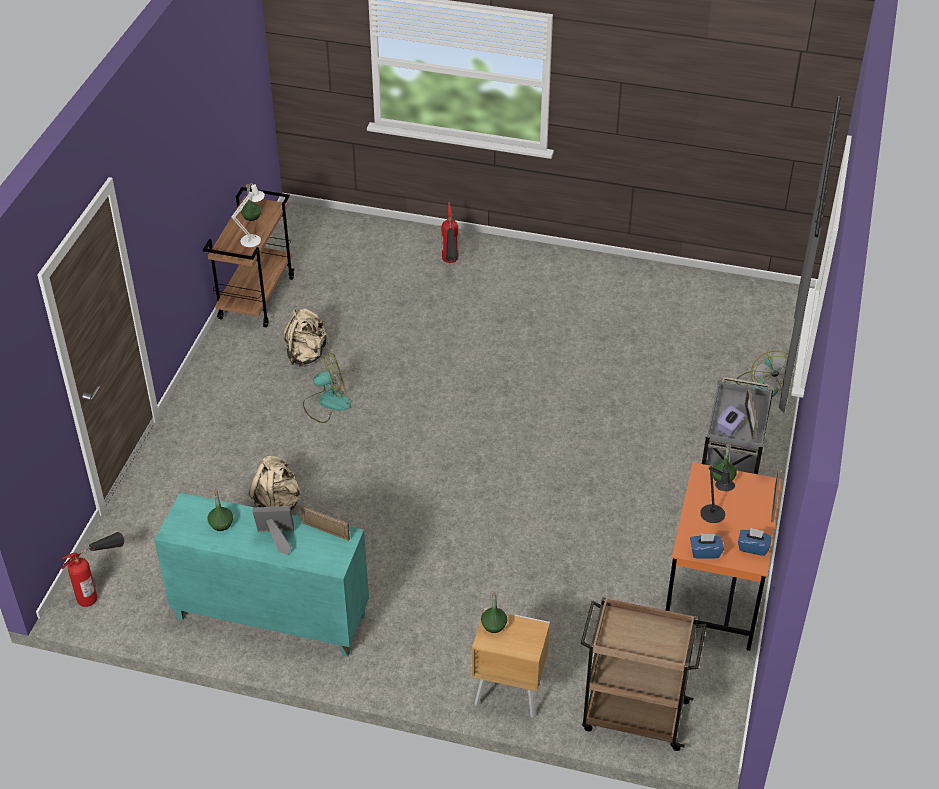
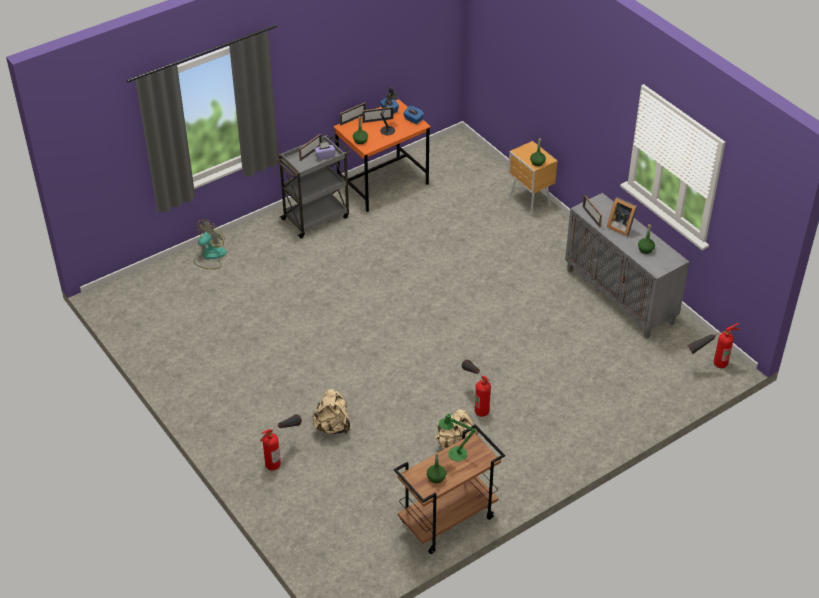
camera: 140 degrees left, 0 degrees up
(253, 239) = (454, 453): white table lamp -> green table lamp
(269, 617) = (620, 297): turquoise cabinet -> grey cabinet
(278, 503) = (564, 354): beige backpack -> beige backpack (332, 426)
(327, 403) = (476, 401): fan -> fire extinguisher
(633, 715) = (482, 165): brown cart -> none
(744, 521) = (377, 120): none -> picture frame

